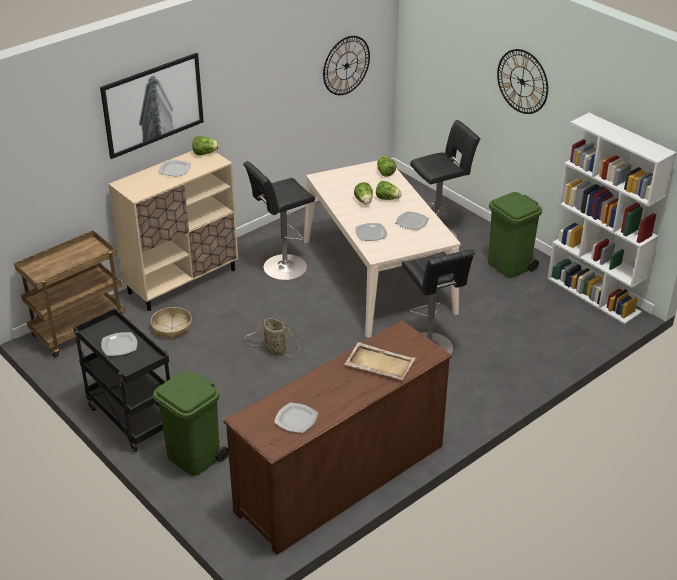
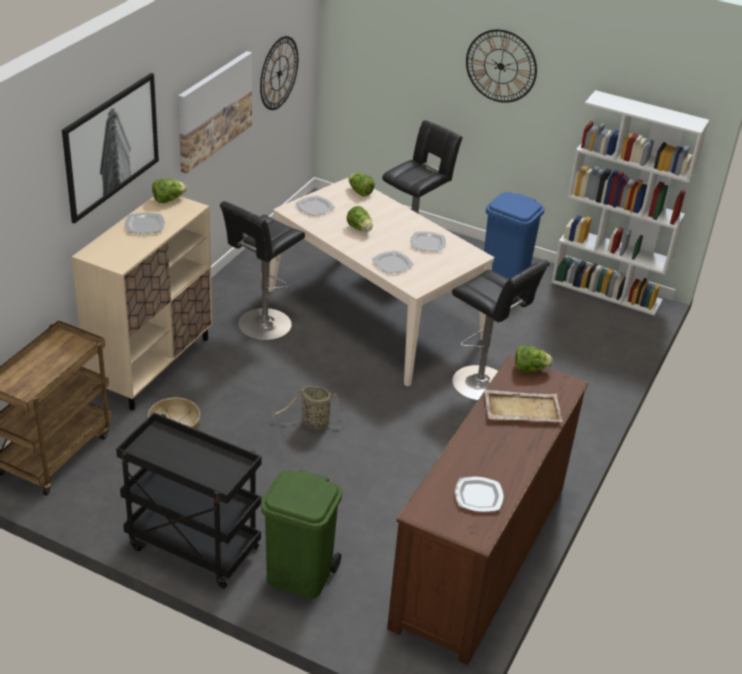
camera: 25 degrees left, 0 degrees up
(119, 345) = (186, 458): plate -> plate (314, 207)
(268, 88) = (214, 110): none -> picture
(387, 198) = (383, 221): lettuce -> lettuce (530, 369)
(509, 266) = (505, 276): green trash can -> blue trash can

